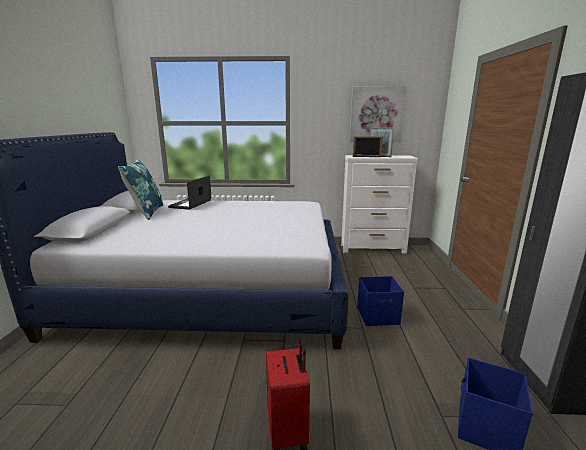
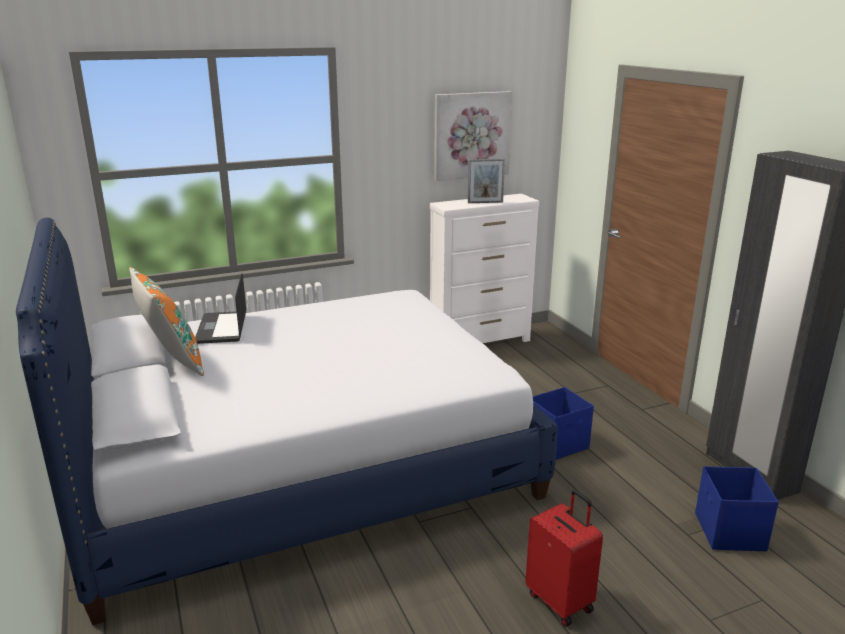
camera: 25 degrees left, 5 degrees up
(146, 212) = (172, 361): blue pillow -> orange pillow
(366, 157) = (469, 205): picture frame -> none

